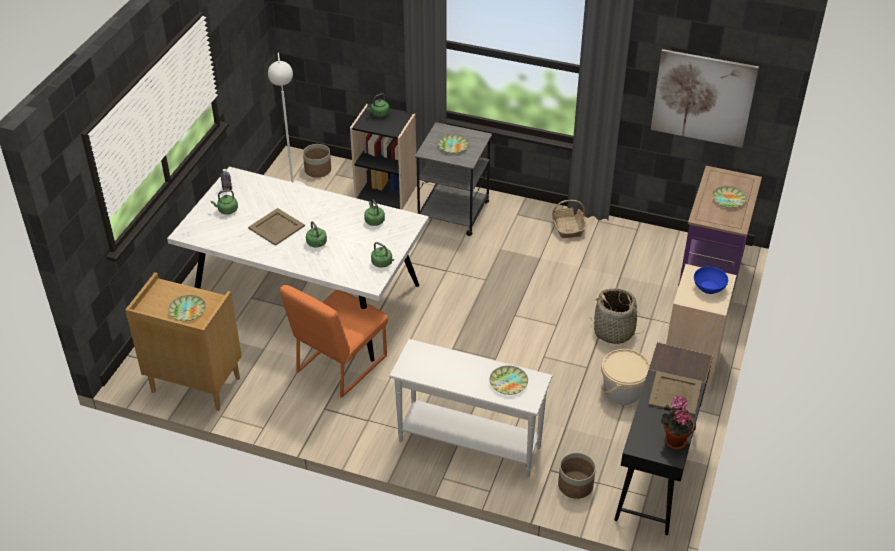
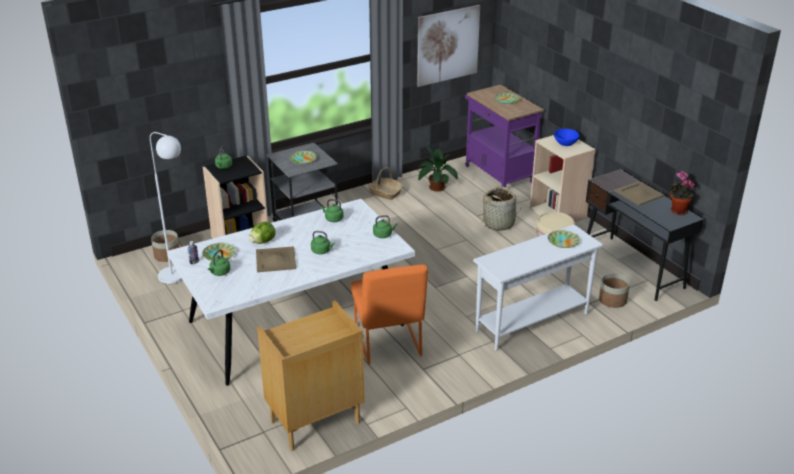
camera: 50 degrees left, 10 degrees down
(187, 310) = (321, 333): plate -> plate (219, 254)
(295, 204) = (263, 241): none -> lettuce
(624, 252) = (435, 187): none -> potted plant

